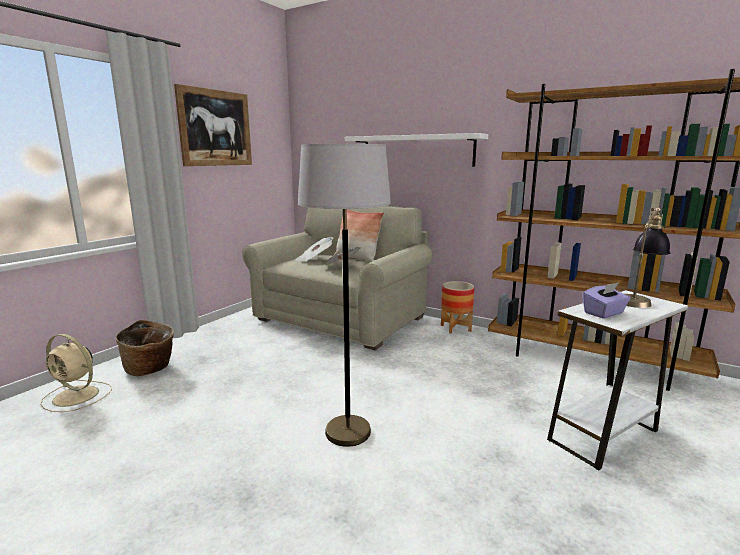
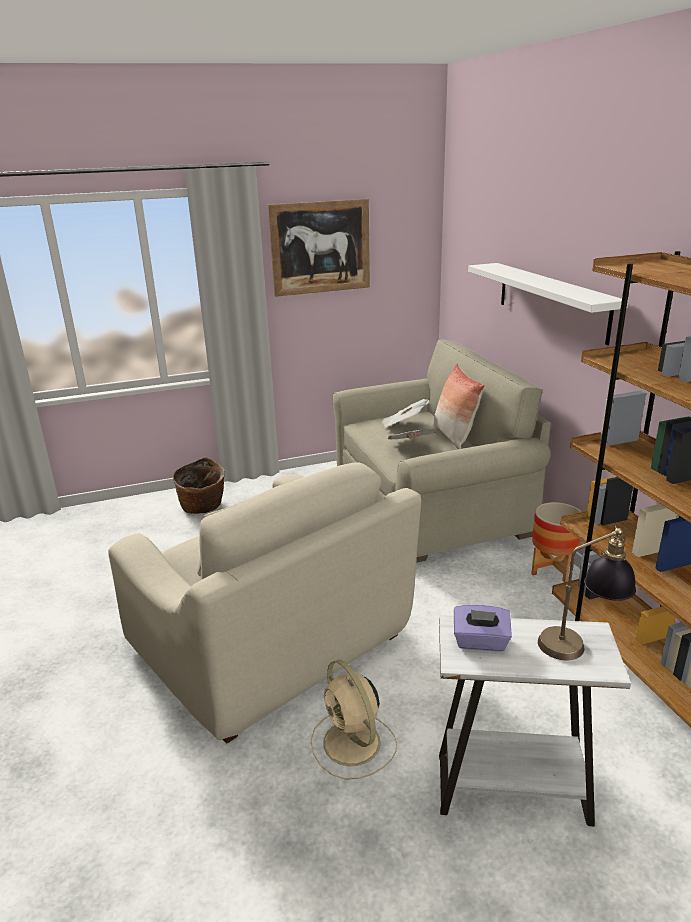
camera: 40 degrees right, 10 degrees up
(77, 396) = (136, 517): beige fan -> beige fan (353, 744)
(348, 432) = (272, 644): grey floor lamp -> beige armchair

